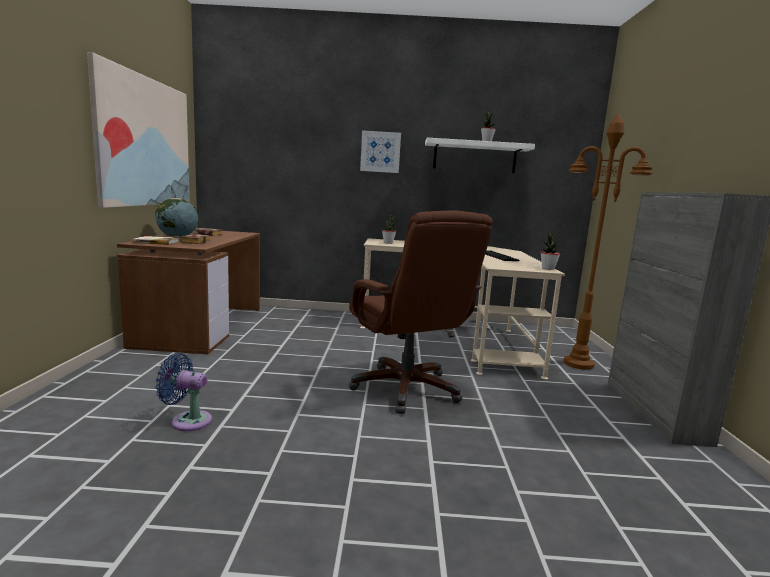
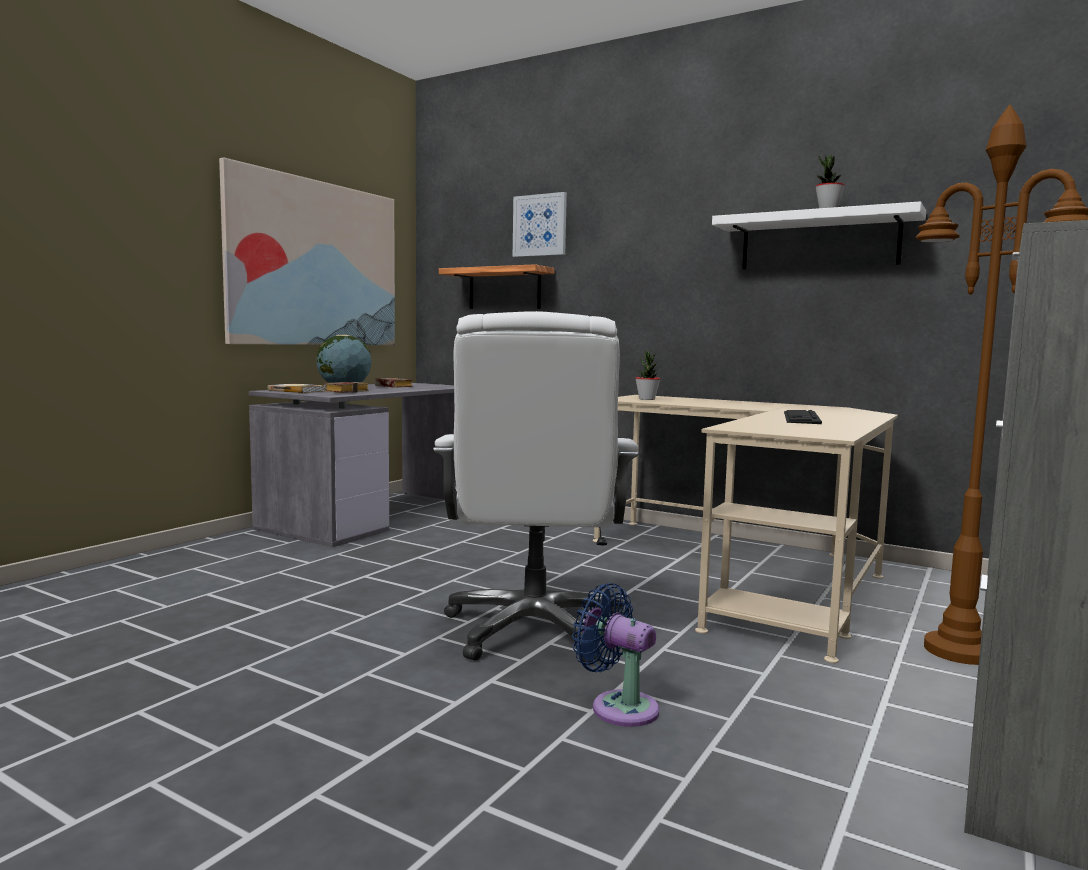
camera: 30 degrees right, 5 degrees down
(188, 421) = (200, 613): blue fan -> blue fan (618, 707)
(201, 326) = (374, 515): brown desk -> grey desk
(272, 167) = (504, 289): none -> shelf
(380, 152) = (655, 250): picture -> picture (540, 225)
(406, 389) = (534, 629): brown office chair -> white office chair
(548, 268) = (842, 434): potted plant -> none

